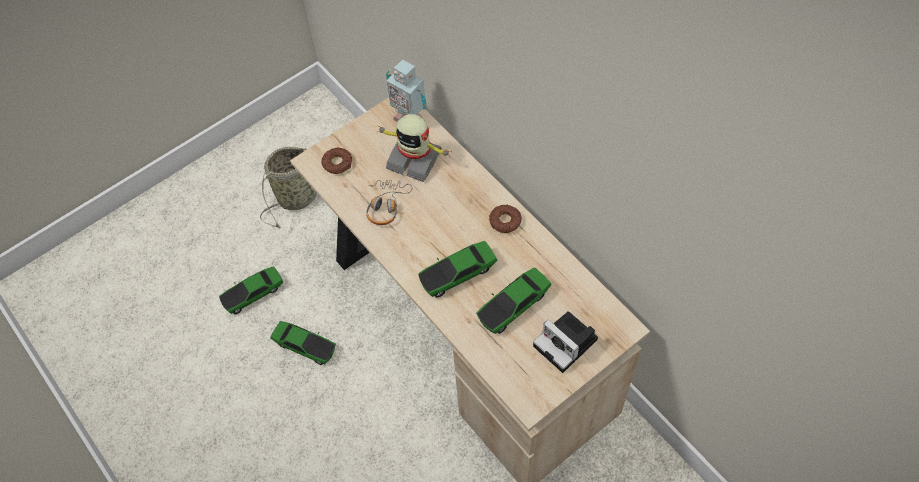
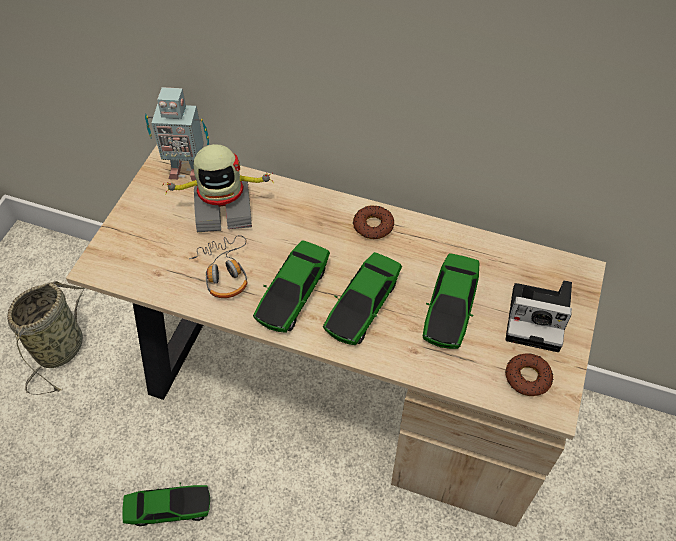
camera: 35 degrees left, 5 degrees down
(253, 294) = (67, 483): toy car -> toy car (293, 294)
(337, 163) = (131, 254): donut -> donut (528, 377)

